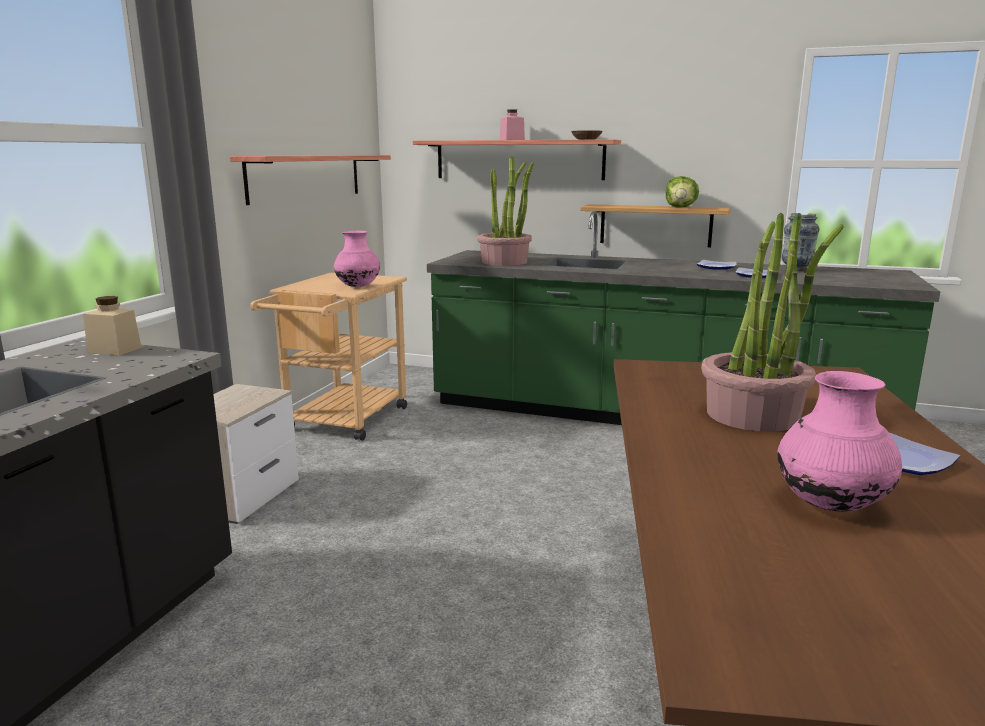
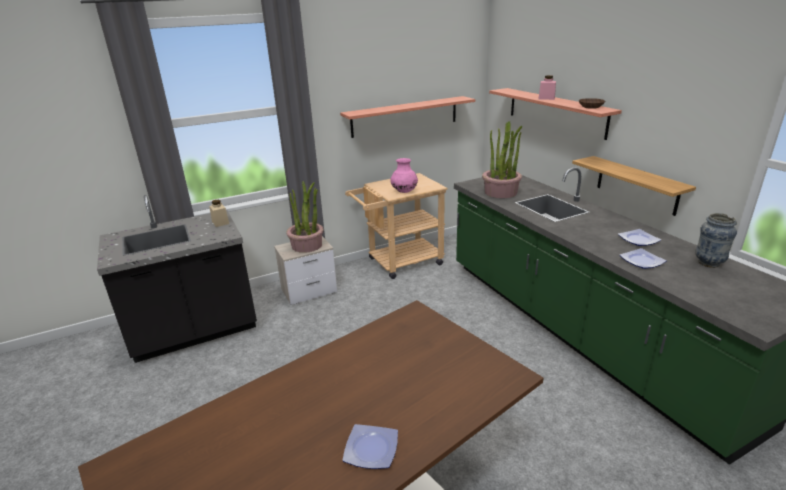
camera: 45 degrees right, 10 degrees up
(680, 207) = (645, 178): lettuce -> none
(753, 415) = (382, 376): potted plant -> potted plant (307, 245)
(831, 505) = (278, 445): pink vase -> none

